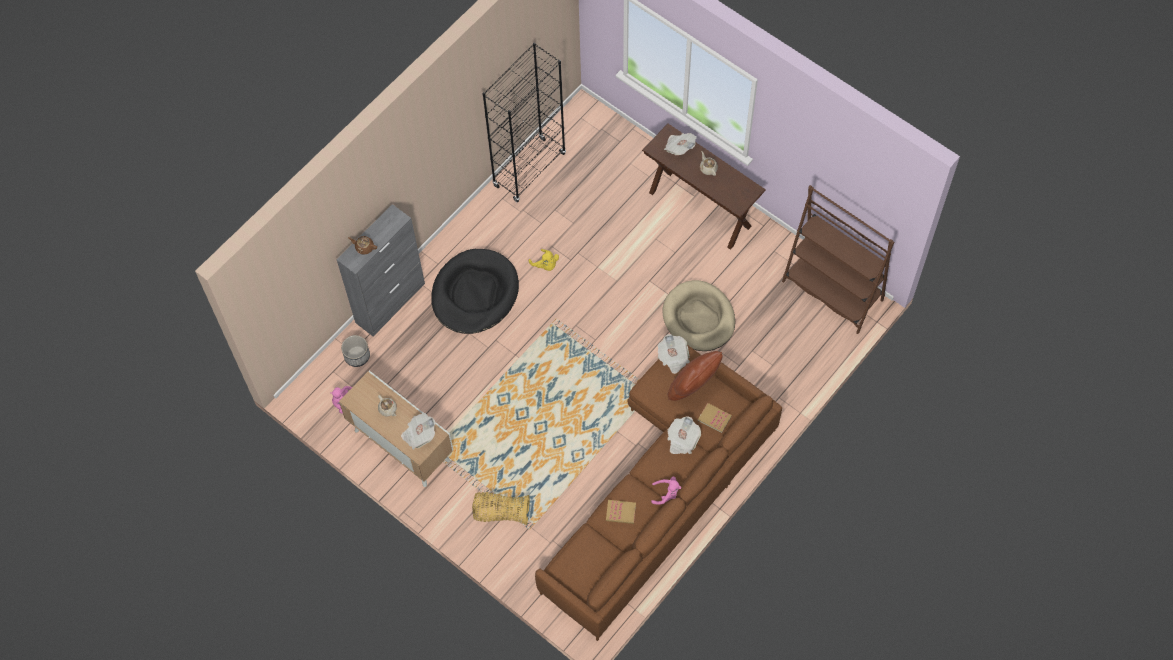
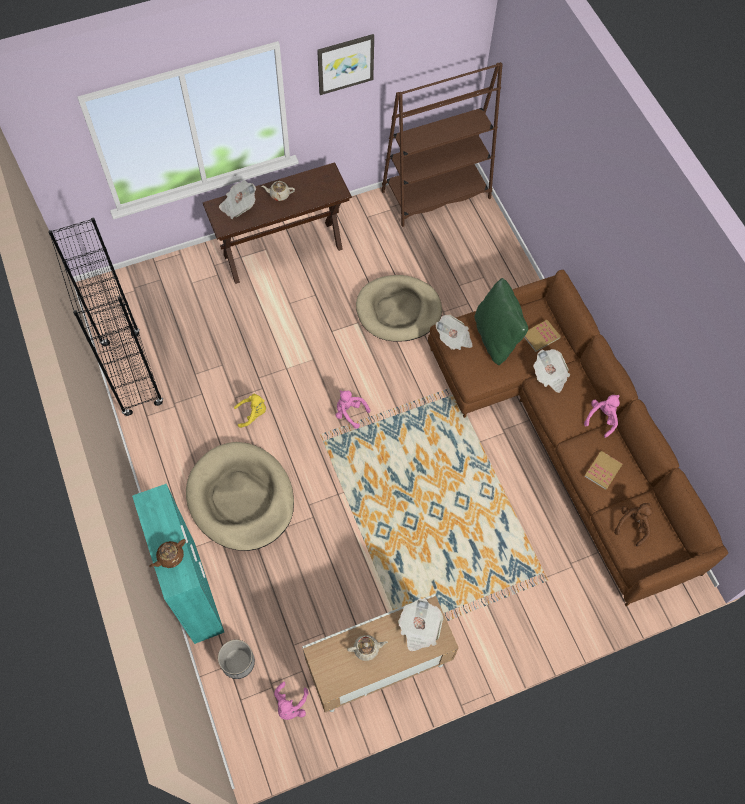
camera: 65 degrees left, 0 degrees up
(390, 303) = (194, 591): grey cabinet -> turquoise cabinet
(475, 294) = (241, 498): black dog bed -> beige dog bed
(501, 513) = (514, 599): basket -> none
(586, 329) = (349, 413): none -> pink plush toy
(587, 552) = (632, 525): none -> brown plush toy
(693, 387) = (496, 337): brown pillow -> green pillow
(799, 135) = (345, 63): none -> picture

